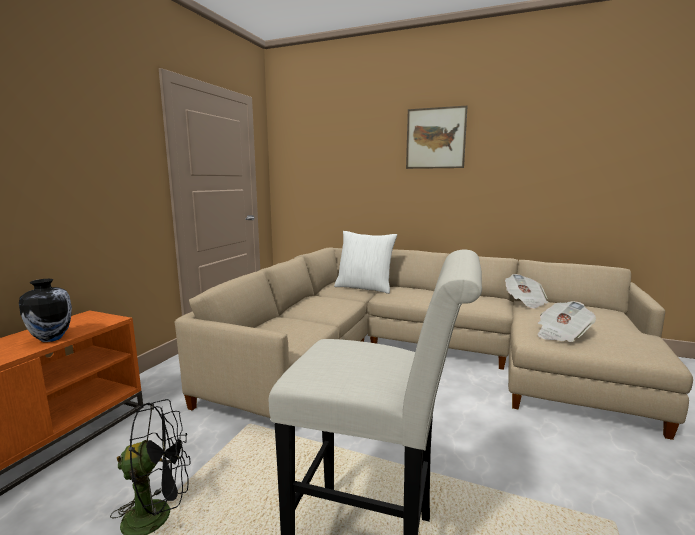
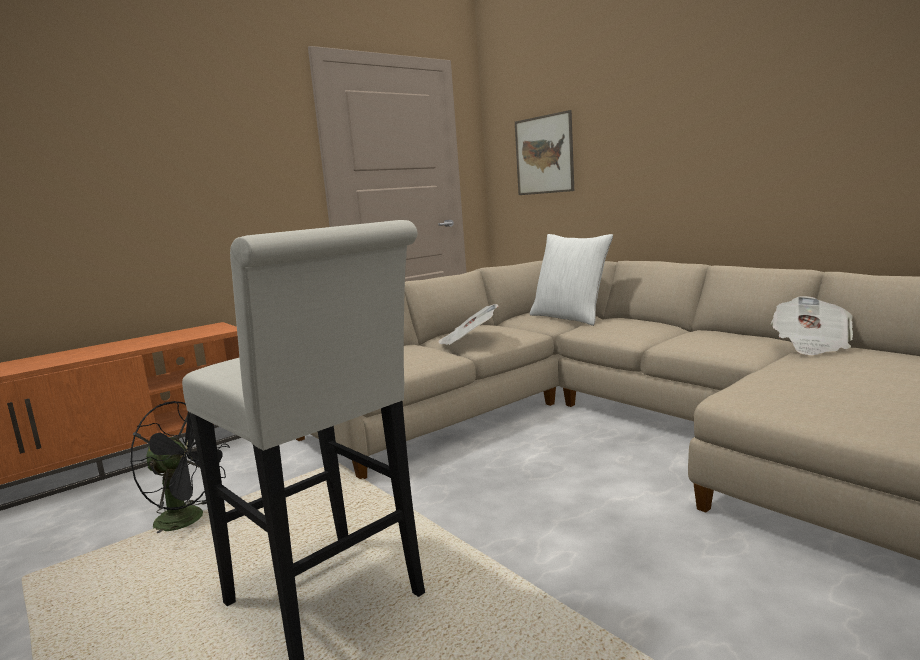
camera: 30 degrees right, 0 degrees up
(51, 338) = (162, 341): vase -> none
(435, 138) = (694, 74): picture -> picture (544, 155)
(561, 334) = (800, 395): newspaper -> newspaper (468, 341)

